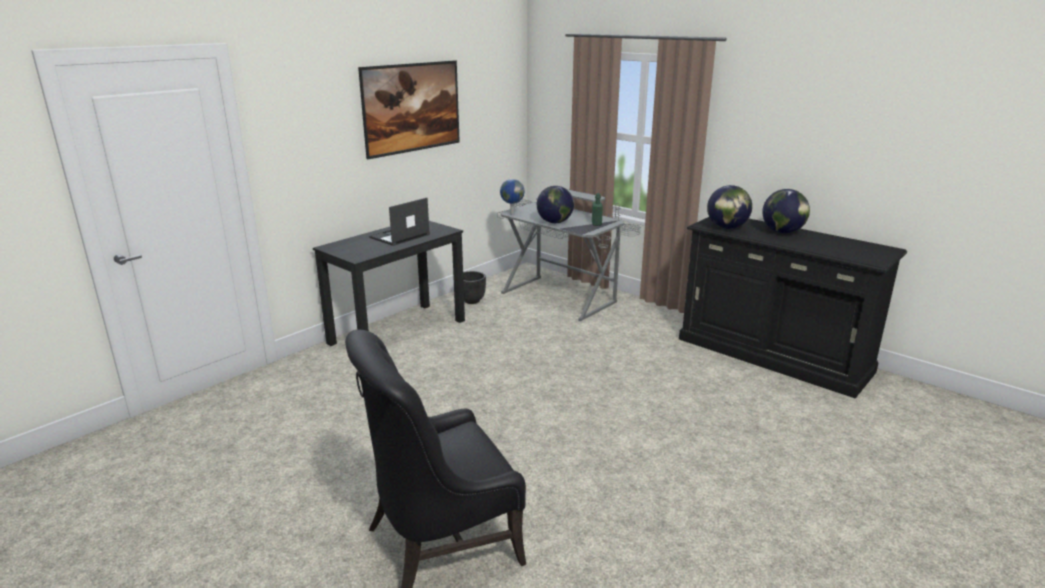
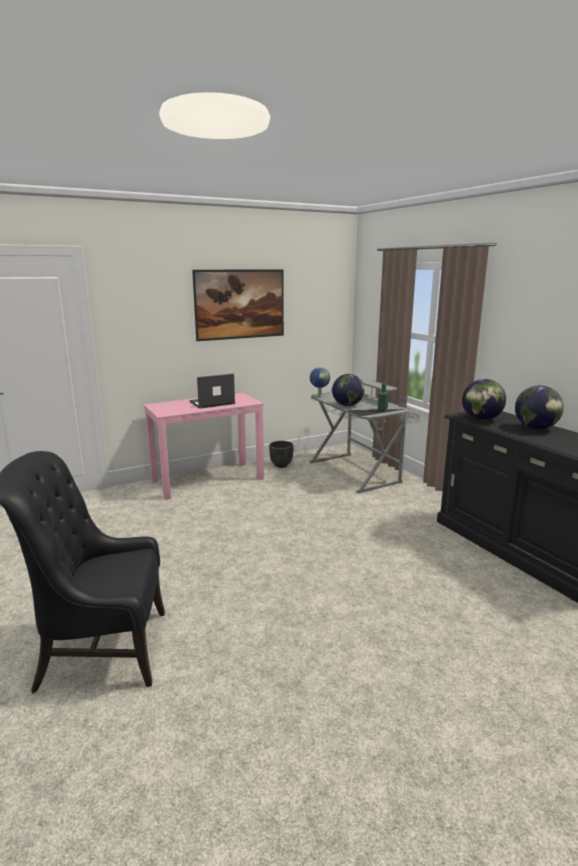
camera: 20 degrees right, 5 degrees down
(398, 331) = (208, 480): black desk -> pink desk

